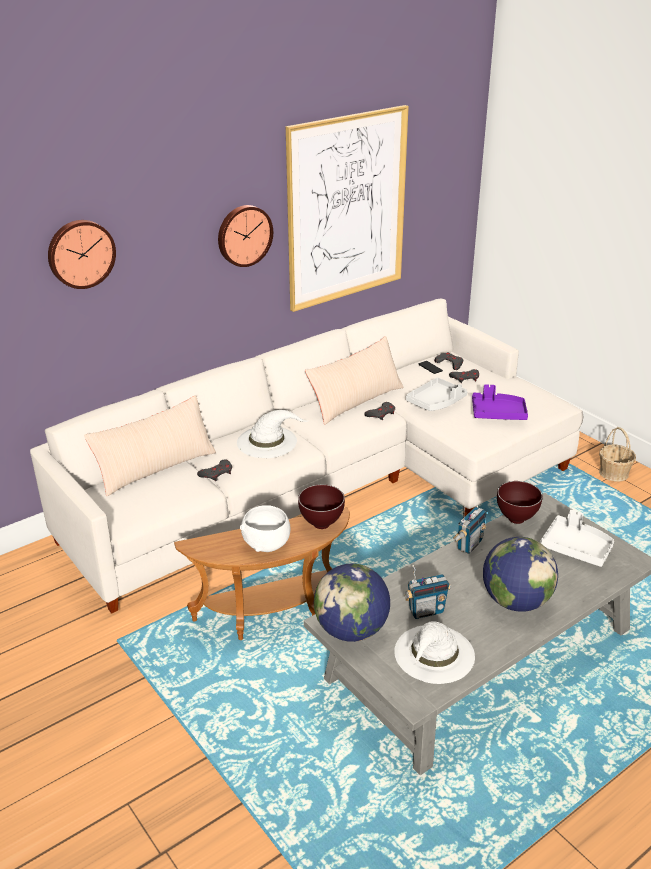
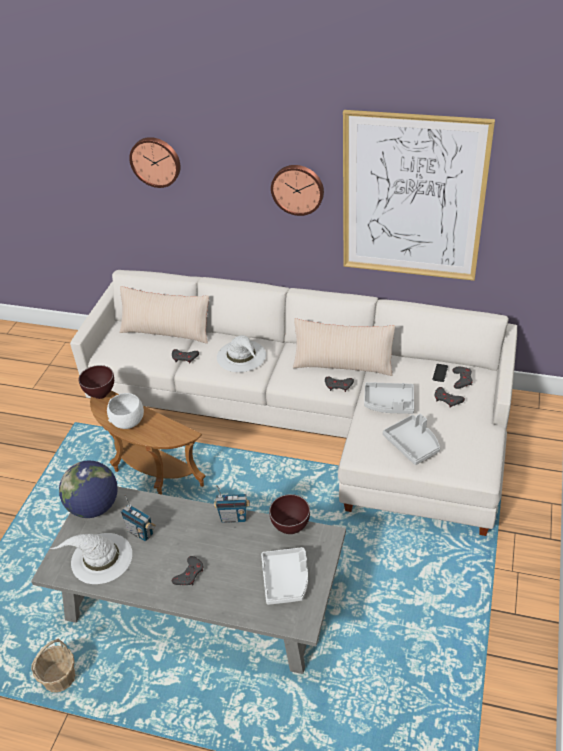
camera: 55 degrees right, 10 degrees up
(320, 524) = (170, 432): brown bowl -> brown bowl (100, 394)
(498, 413) = (413, 444): purple tray -> grey tray
(515, 601) = (189, 574): globe -> grey game controller
(613, 473) = (519, 570): basket -> basket (59, 677)

